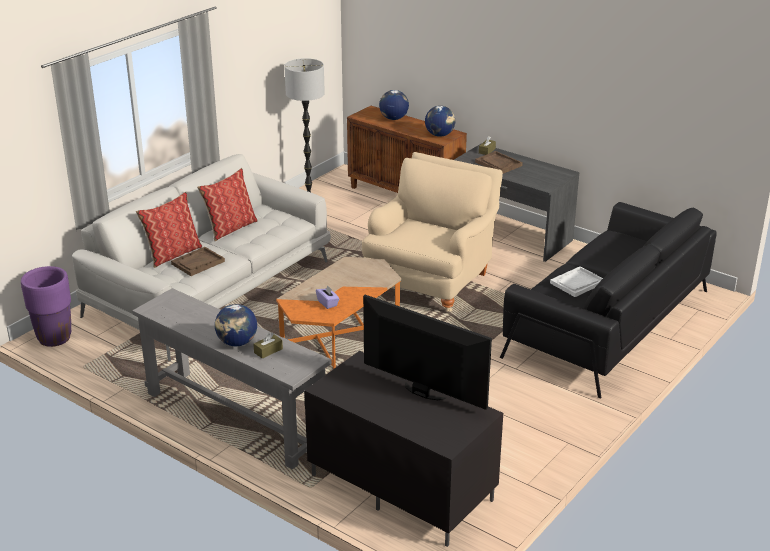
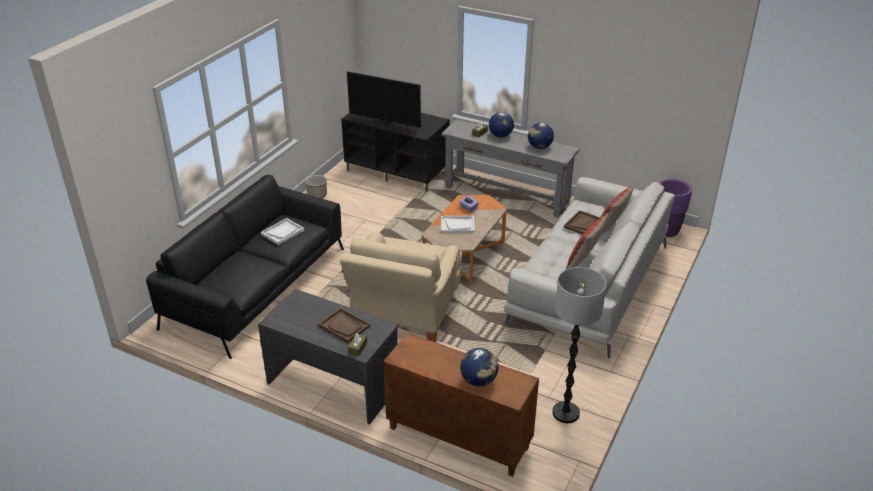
camera: 170 degrees right, 5 degrees up
(351, 283) = (457, 225): none -> white tray
(440, 135) = (414, 352): globe -> globe (539, 147)
(544, 450) = (317, 195): none -> planter

